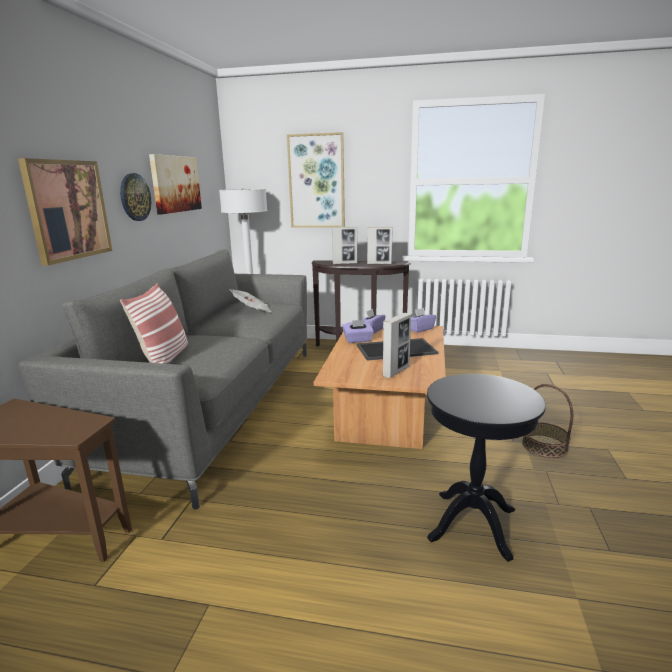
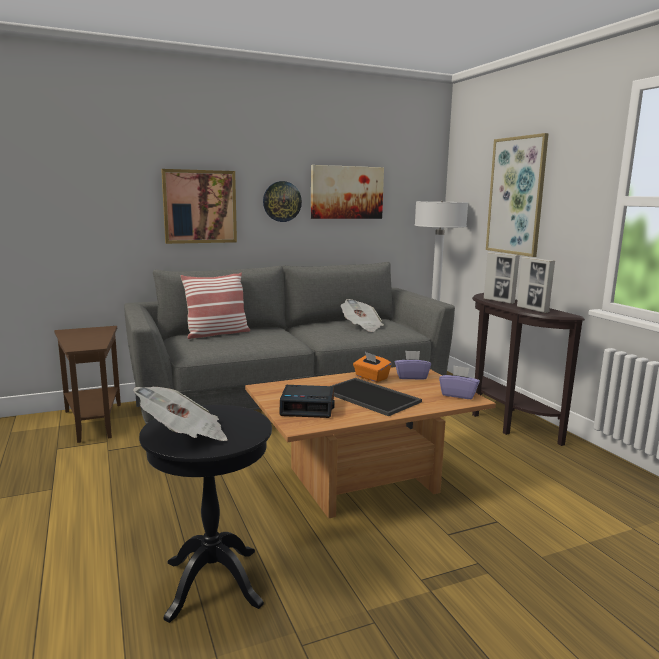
camera: 55 degrees right, 5 degrees down
(358, 340) = (371, 378): purple tissue box -> orange tissue box
(396, 371) = (308, 407): picture frame -> alarm clock
(498, 405) = (184, 436): none -> newspaper
(544, 446) = (441, 611): basket -> none

